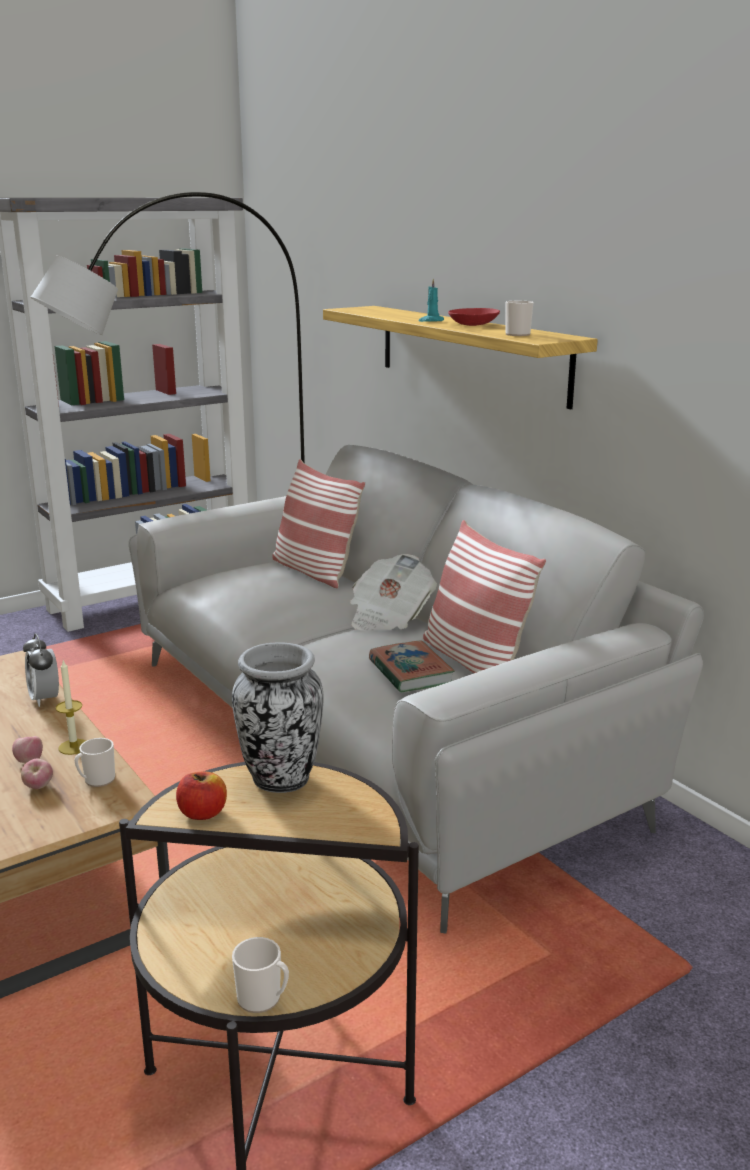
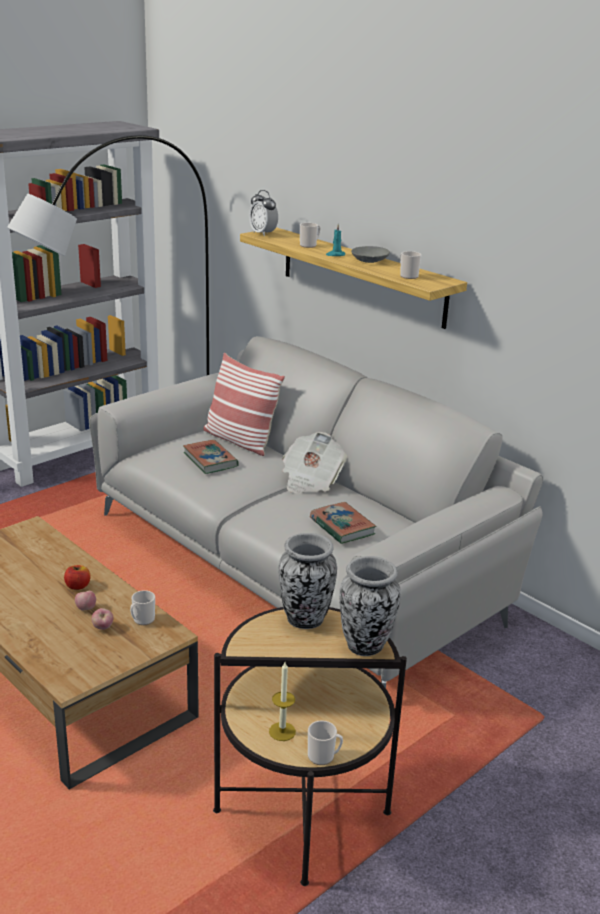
camera: 10 degrees left, 5 degrees up
(45, 699) = (72, 558): alarm clock -> alarm clock (263, 234)
(74, 747) = (113, 595): candle -> candle (282, 731)
(202, 813) = (265, 646): apple -> apple (78, 586)
(265, 590) = (210, 460): none -> book
(359, 824) = (365, 646): none -> vase
(403, 315) = (309, 245): none -> mug
(473, 324) = (369, 261): red bowl -> grey bowl
(474, 660) = (382, 514): pillow -> none

